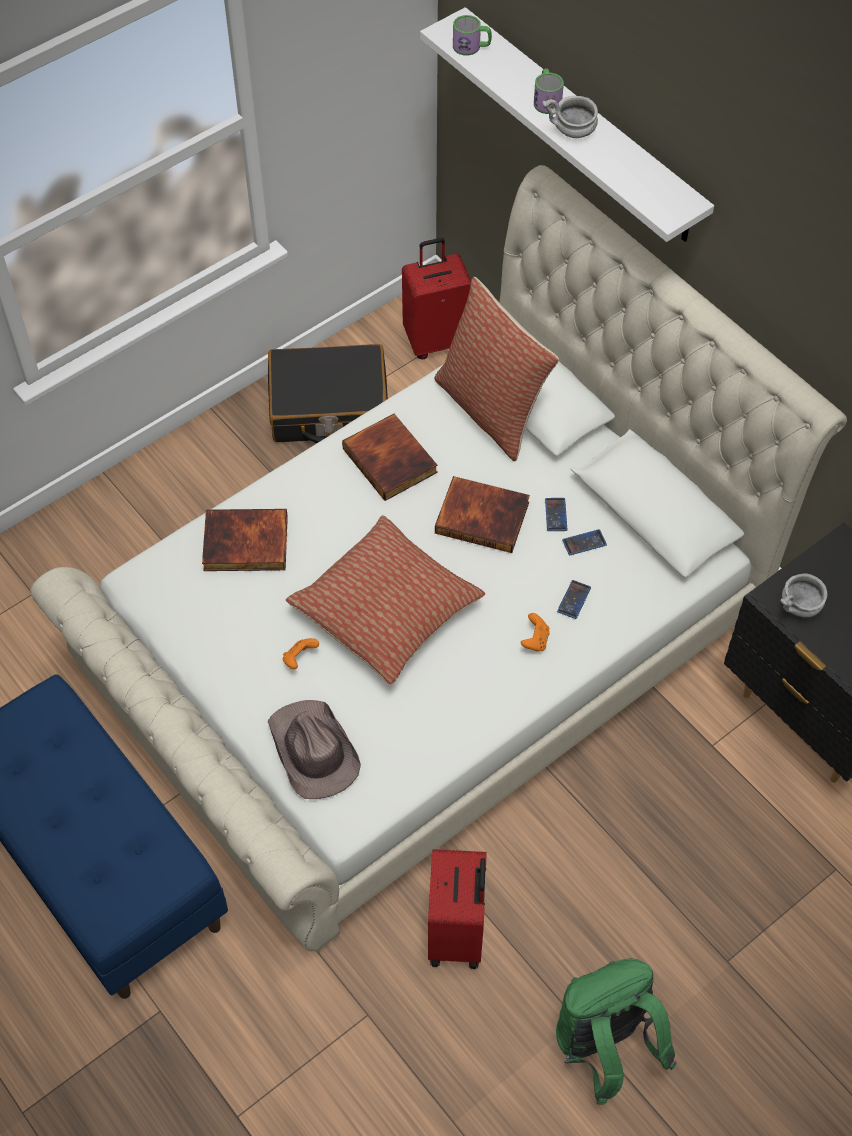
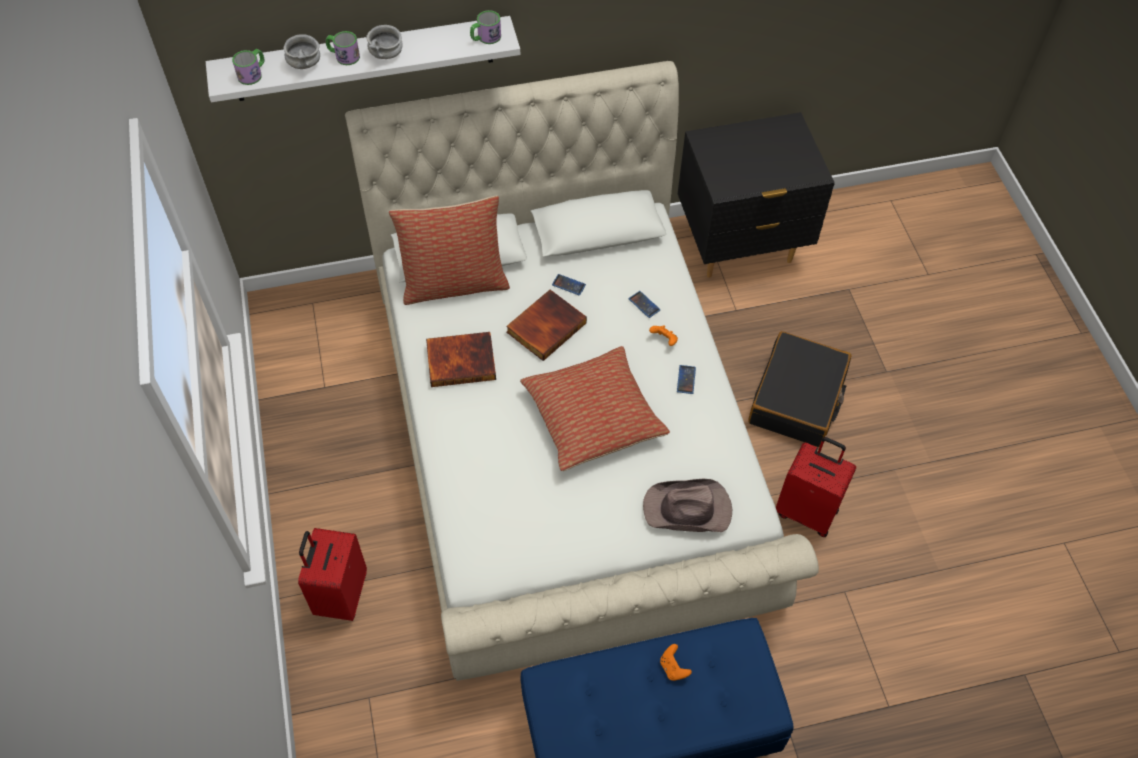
camera: 65 degrees left, 0 degrees up
(245, 545) = (484, 485): book -> none
(299, 659) = (605, 488): orange game controller -> orange game controller (673, 668)
(329, 407) = (324, 412): black suitcase -> black suitcase (797, 398)
(437, 340) = (310, 317): red suitcase -> red suitcase (340, 595)
(584, 543) = (601, 279): phone -> phone (686, 379)
(604, 1047) = (918, 462): green backpack -> none
(661, 199) = (485, 38): none -> mug
(799, 606) = (736, 180): grey bowl -> grey bowl (305, 64)

